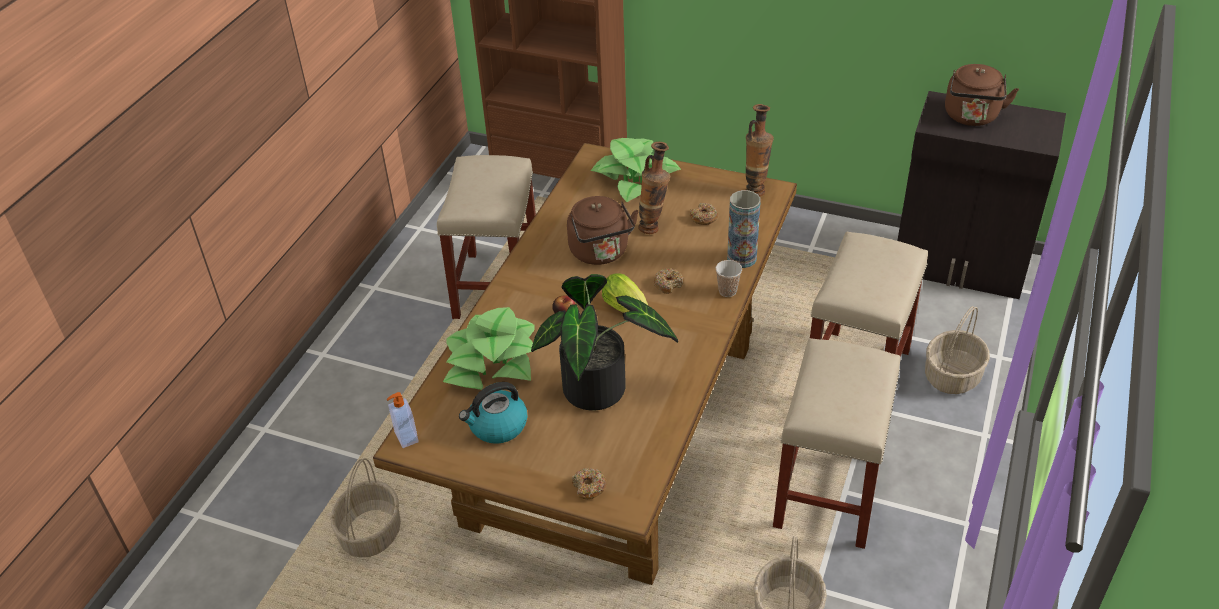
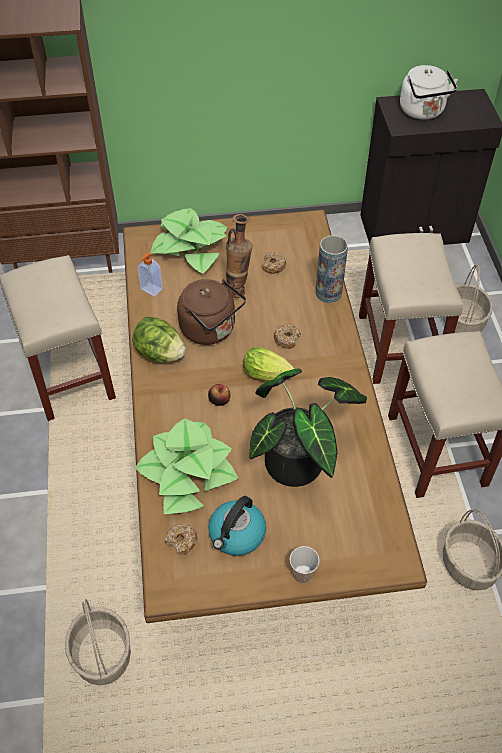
camera: 30 degrees left, 10 degrees up
(405, 438) = (162, 583): soap dispenser -> soap dispenser (151, 289)
(539, 257) = (160, 354): none -> lettuce
(589, 487) = (353, 558): donut -> donut (181, 541)
(727, 291) = (338, 327): cup -> cup (302, 574)
(756, 189) = (297, 225): vase -> none
(971, 117) = (423, 111): brown kettle -> white kettle

